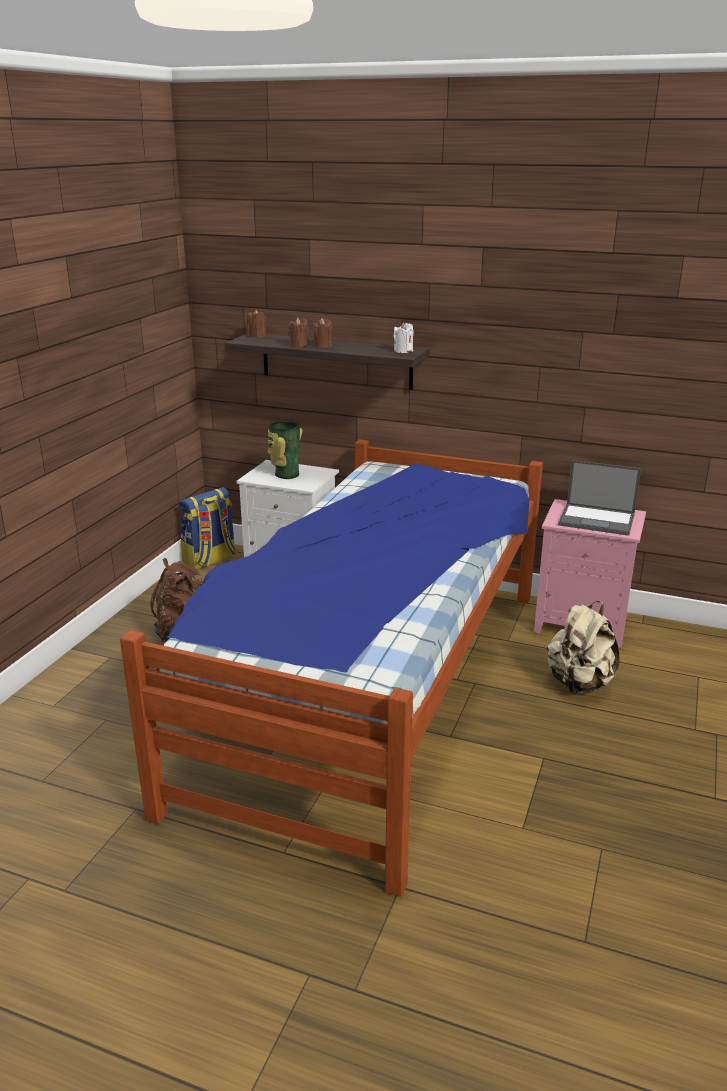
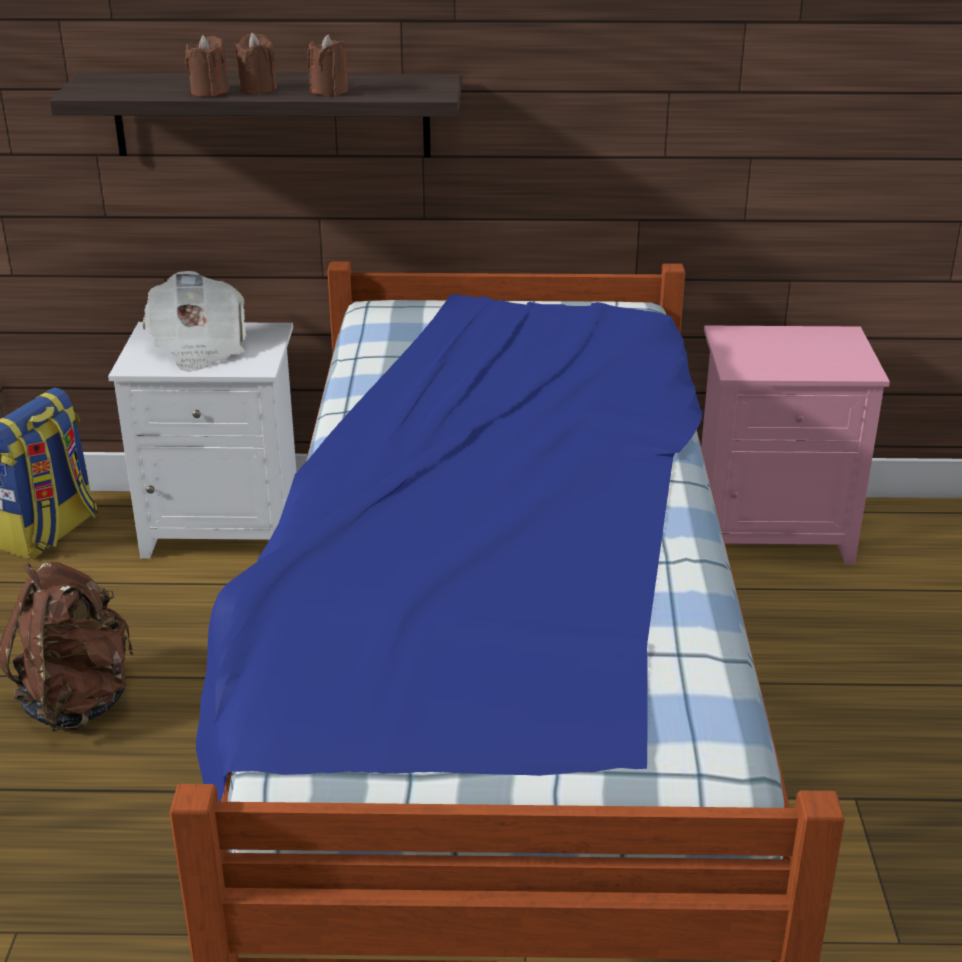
camera: 20 degrees left, 5 degrees up
(257, 336) = (103, 79): brown candle -> brown candle (329, 91)
(285, 474) = (198, 348): vase -> newspaper
(403, 351) = (422, 85): white candle -> none
(579, 683) = (829, 643): beige backpack -> none
(597, 520) = (800, 355): laptop -> none

